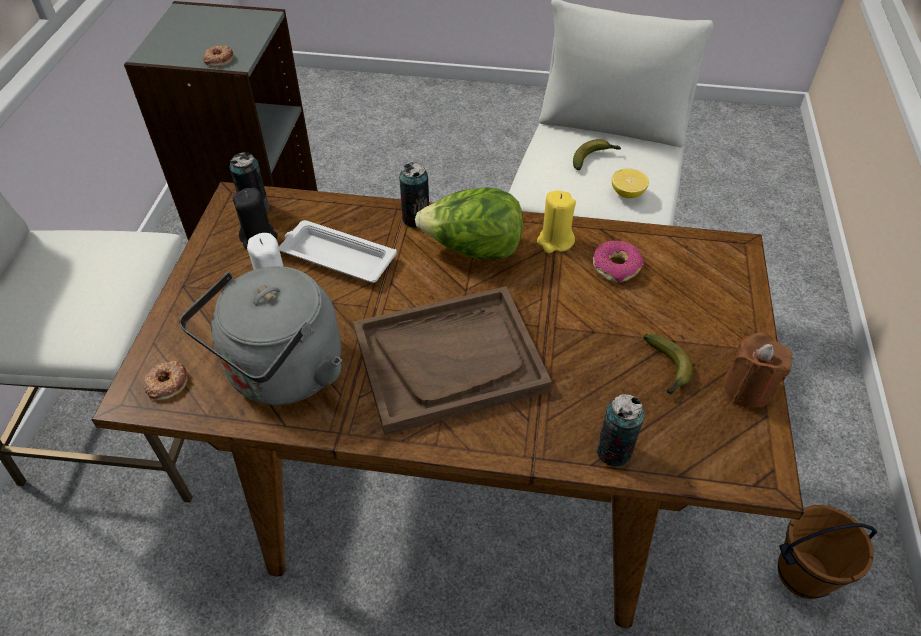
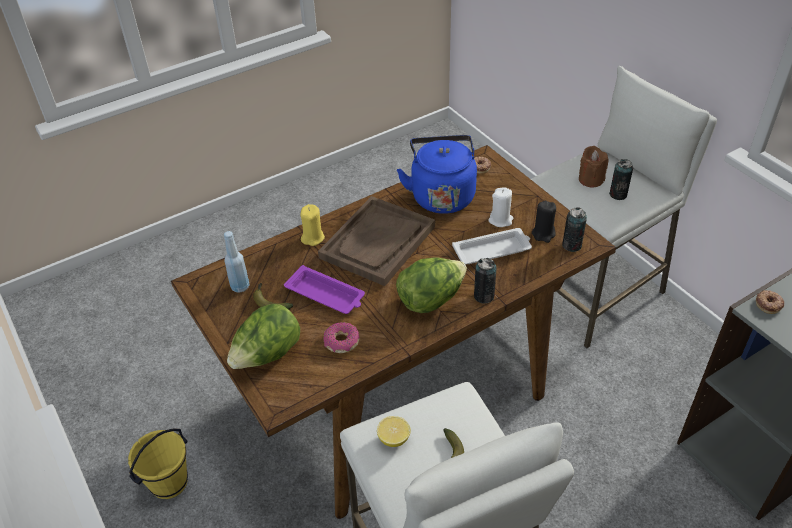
camera: 140 degrees right, 5 degrees down
(281, 374) = (441, 195): grey kettle -> blue kettle
(555, 241) = (392, 335): yellow candle -> yellow candle (312, 238)
(586, 332) = (326, 295): none -> purple tray
(614, 451) = (269, 253): can -> can (618, 194)
(695, 422) = (240, 286): none -> blue bottle
(715, 303) = (267, 356): none -> lettuce
(747, 389) = (222, 317): brown candle -> brown candle (590, 179)
(802, 573) = (169, 483): brown bucket -> yellow bucket

